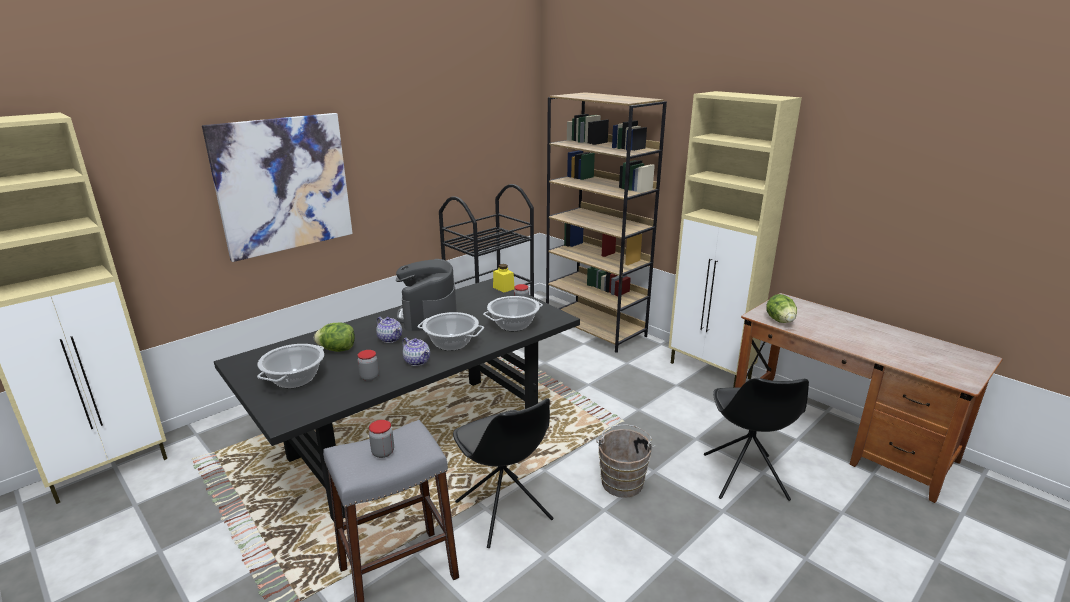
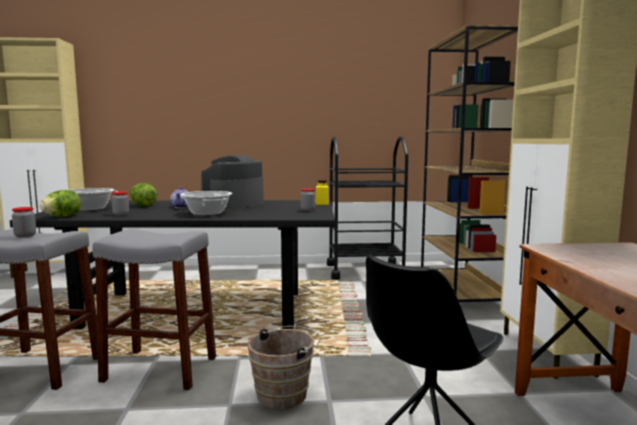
camera: 40 degrees right, 15 degrees down
(284, 185) = (203, 110): picture -> none
(417, 361) = (164, 214): teapot -> none
(504, 512) = (160, 369): black chair -> grey stool
(513, 325) = (273, 214): cooking pot -> none
(780, 321) = (568, 254): lettuce -> lettuce (62, 217)

